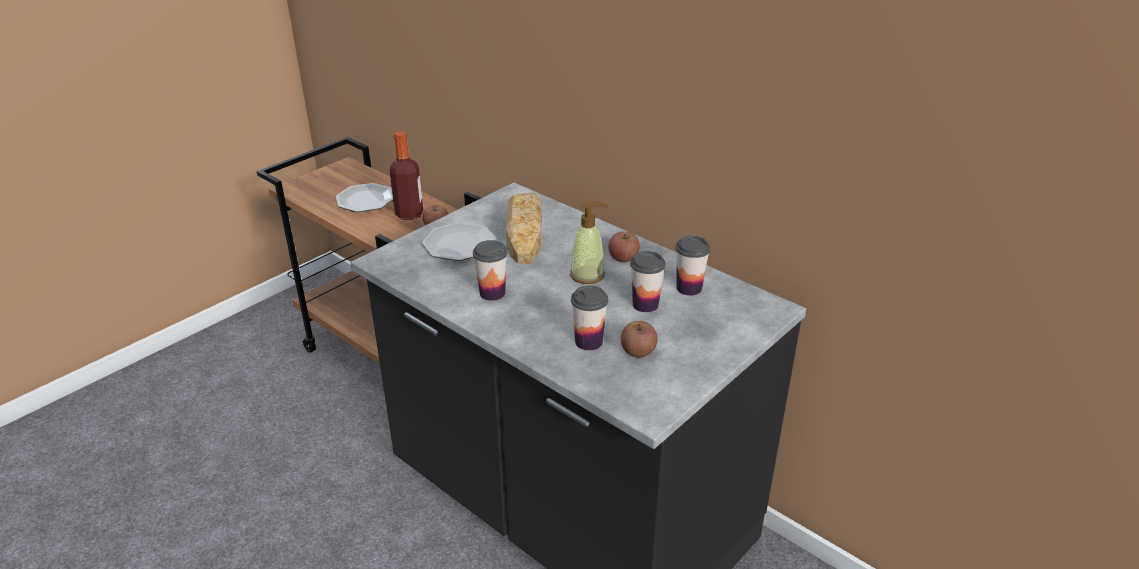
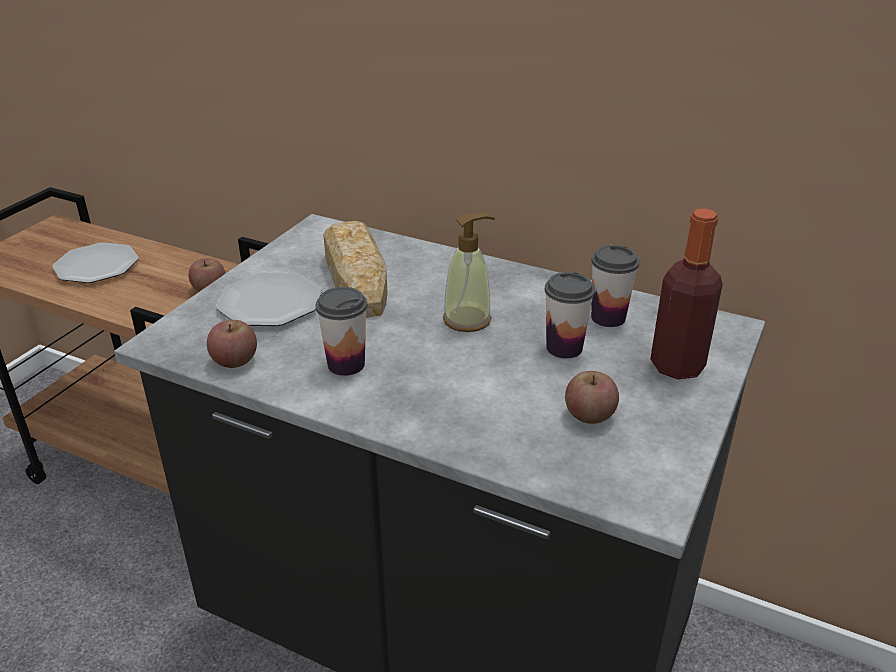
camera: 15 degrees left, 0 degrees up
(409, 214) = (165, 277): bottle -> bottle (677, 366)
(588, 342) = (515, 412): cup -> none
(623, 258) = (503, 290): apple -> apple (234, 360)

